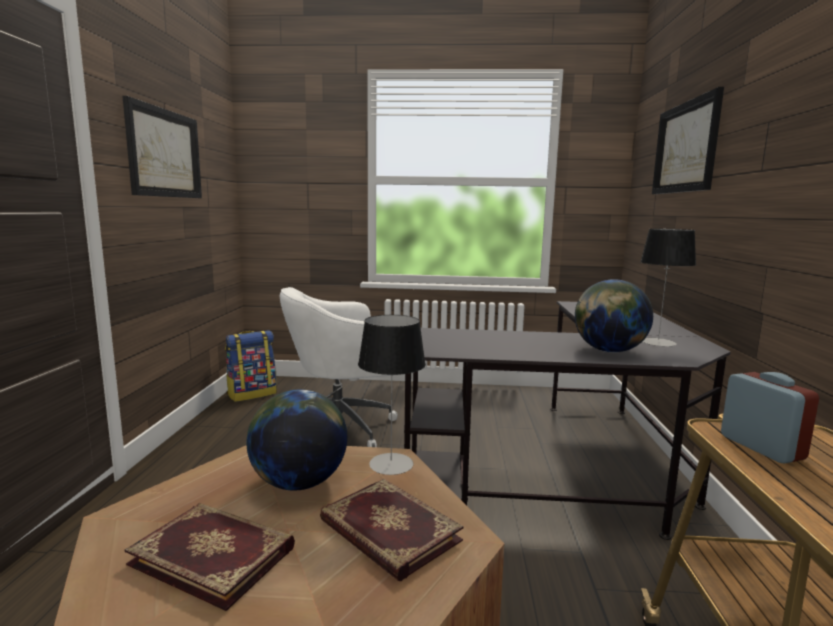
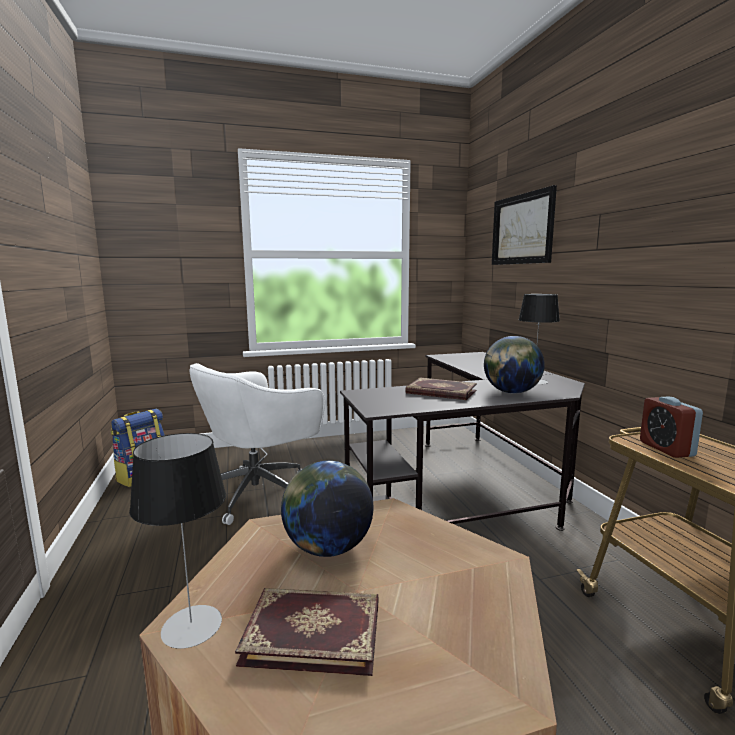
camera: 20 degrees left, 0 degrees up
(165, 153) = (47, 229): picture -> none
(388, 531) = (440, 570): book -> book (441, 392)
(391, 464) = (390, 514): table lamp -> table lamp (191, 626)
(761, 447) = (666, 449): alarm clock -> alarm clock turned 150 degrees counterclockwise

